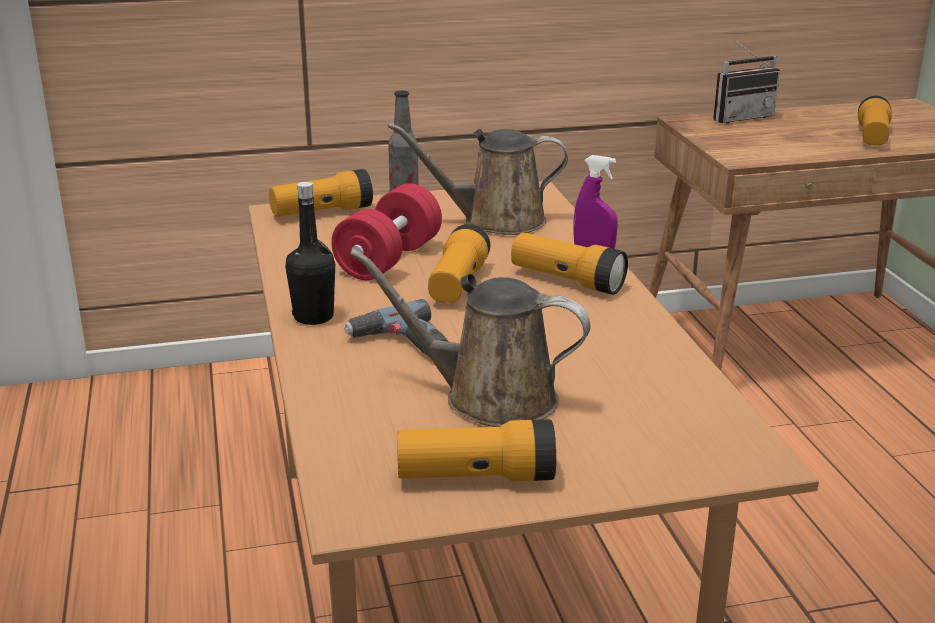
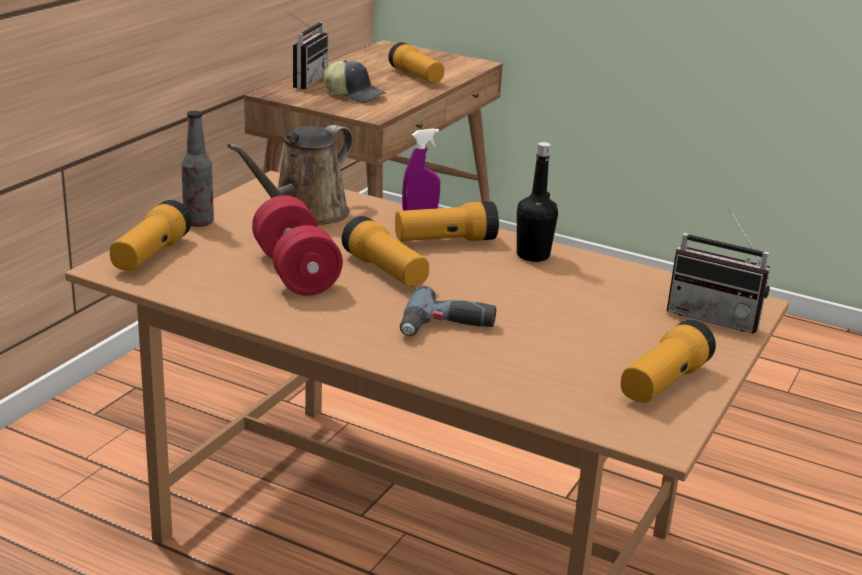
camera: 50 degrees left, 0 degrees up
(313, 317) = (343, 336): black bottle -> black bottle (533, 255)
(489, 397) = (569, 335): brown watering can -> none
(681, 452) = (715, 317): none -> radio
(764, 139) = (355, 95): none -> cap

